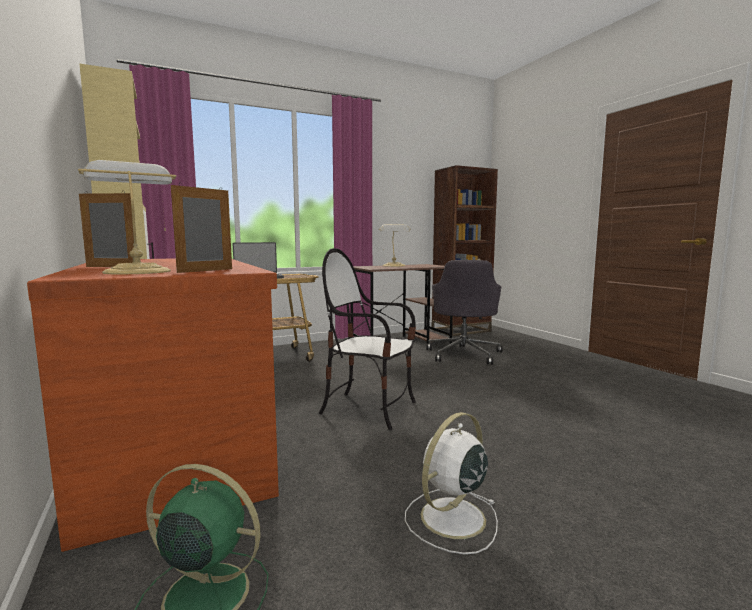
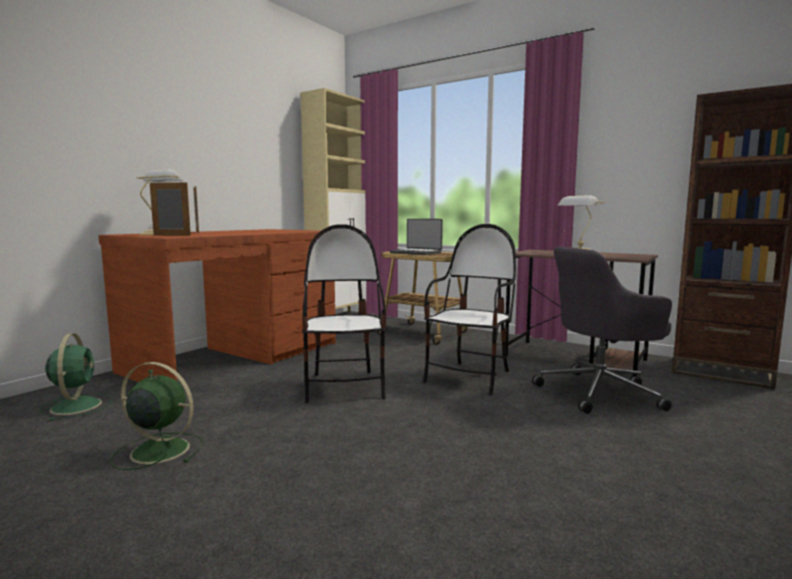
camera: 60 degrees right, 0 degrees up
(402, 371) = (470, 378): none -> chair
(451, 519) = (158, 450): white fan -> green fan

